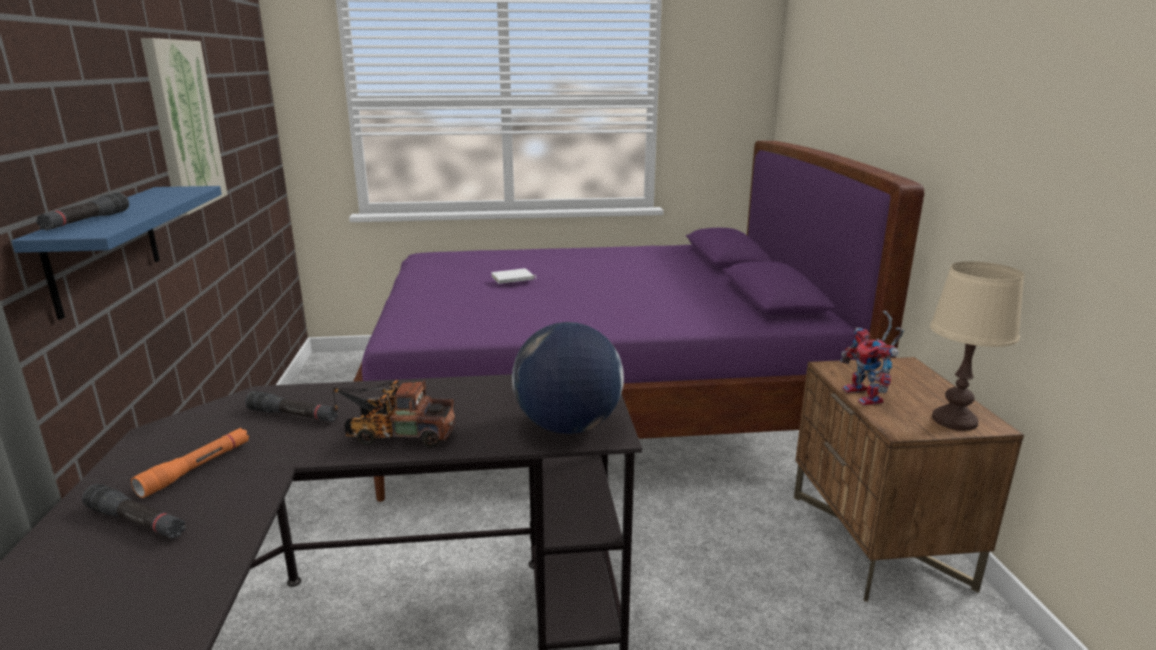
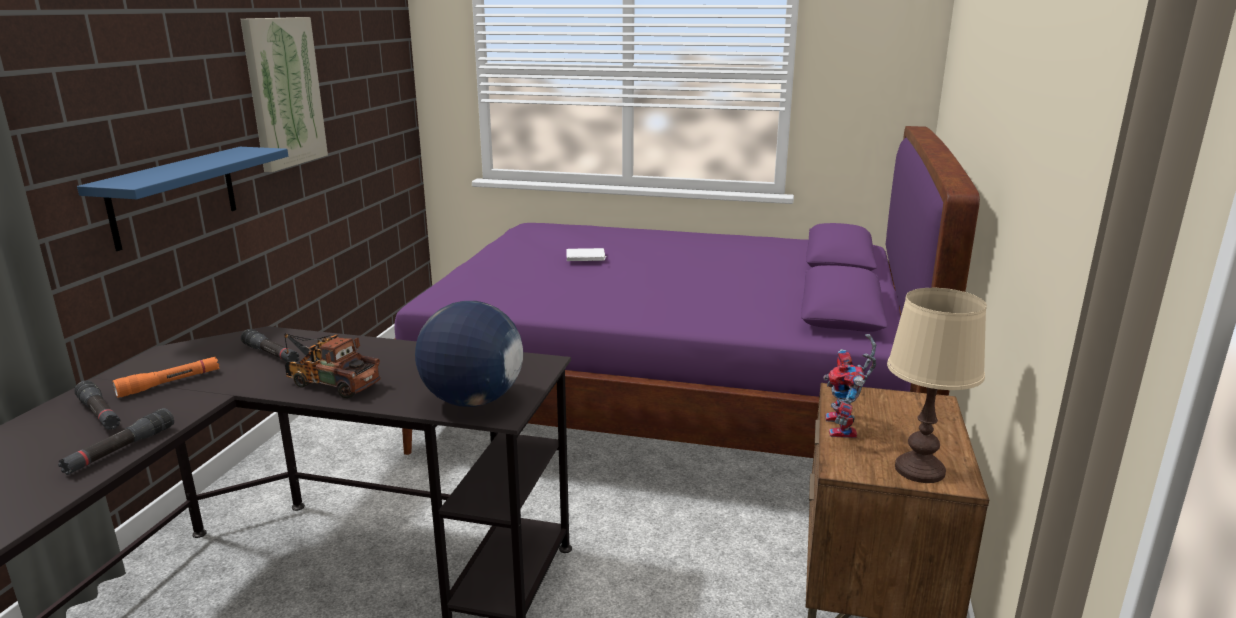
camera: 20 degrees right, 0 degrees up
(87, 221) = (144, 174): black flashlight -> black flashlight (120, 450)

